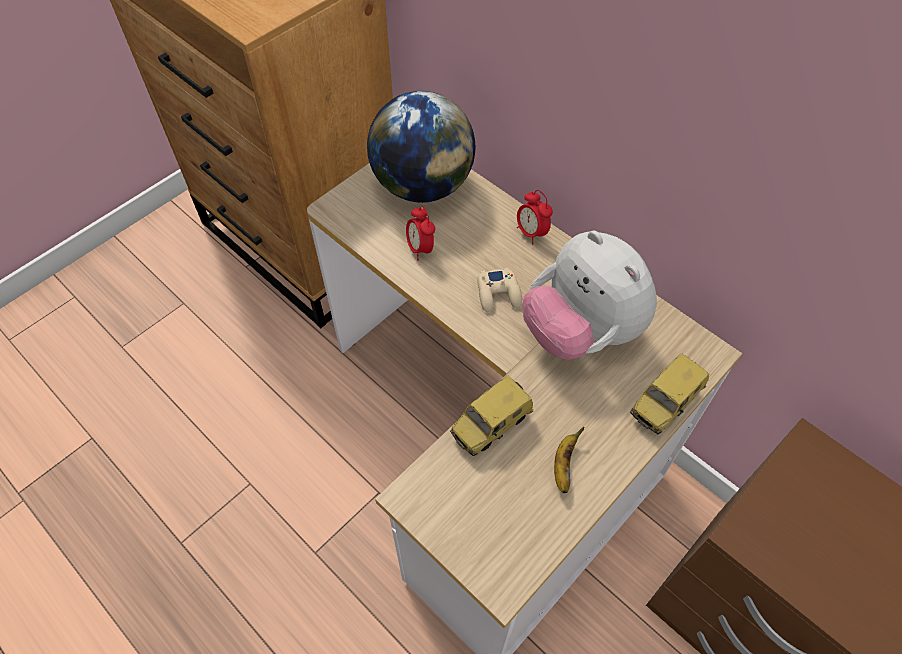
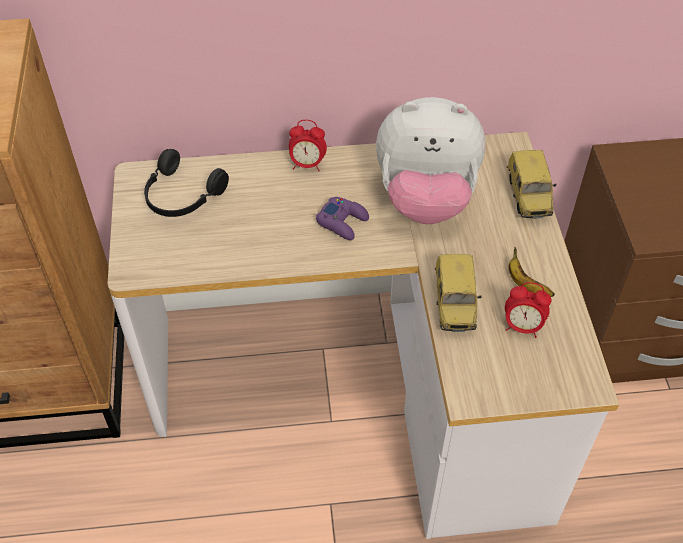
camera: 50 degrees left, 5 degrees down
(420, 248) = (245, 240): alarm clock -> alarm clock (522, 327)
(423, 185) = (181, 196): globe -> black headphones
(499, 294) = (343, 222): beige game controller -> purple game controller

